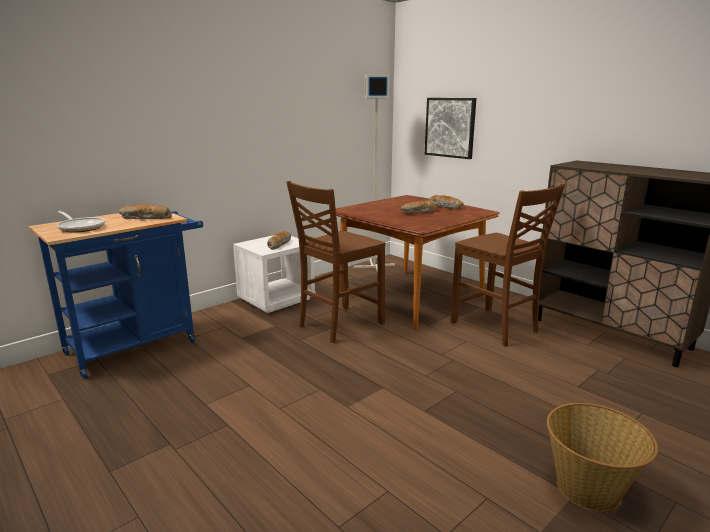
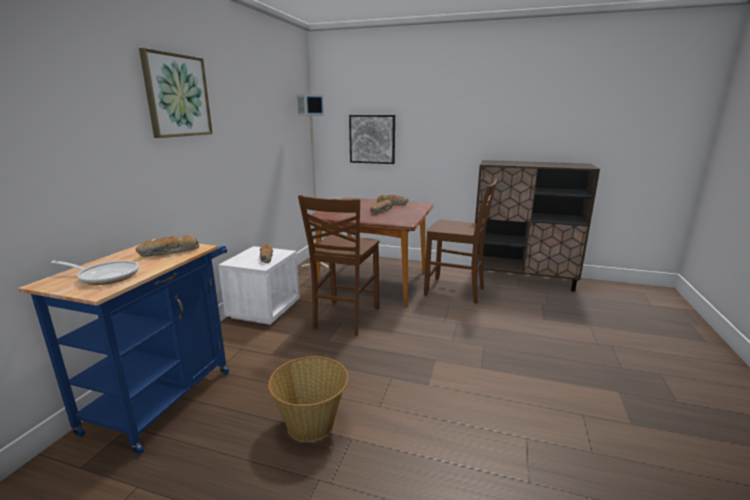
camera: 30 degrees left, 0 degrees up
(198, 79) = (177, 96): none -> picture
(589, 489) = (621, 384): basket -> basket (311, 424)

